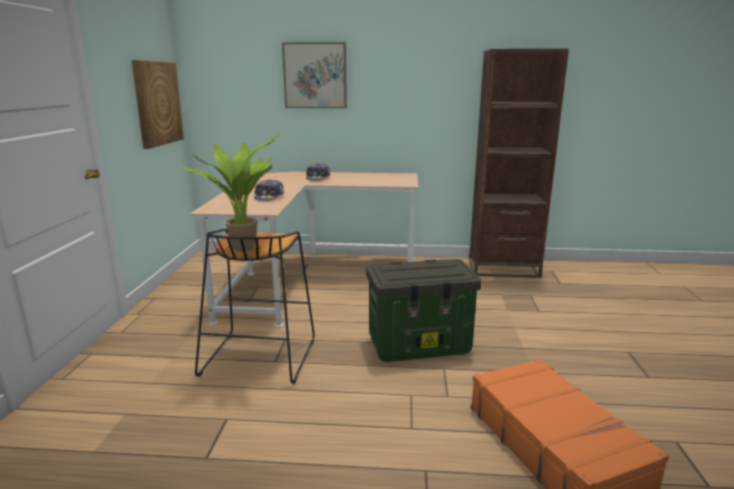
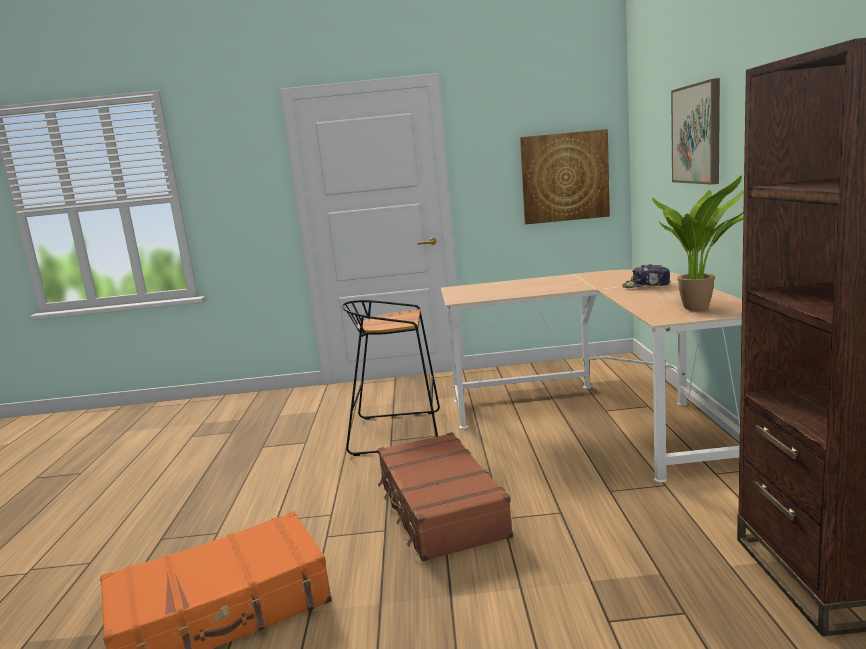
camera: 85 degrees right, 5 degrees down
(244, 247) = (374, 320): potted plant -> potted plant (700, 308)
(269, 197) = (518, 291): cap -> none
(420, 345) = (440, 509): storage box -> brown suitcase

